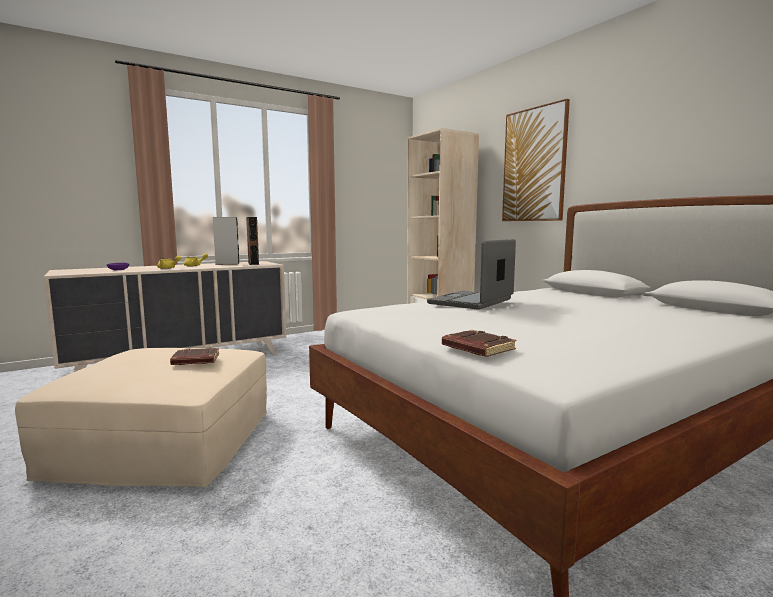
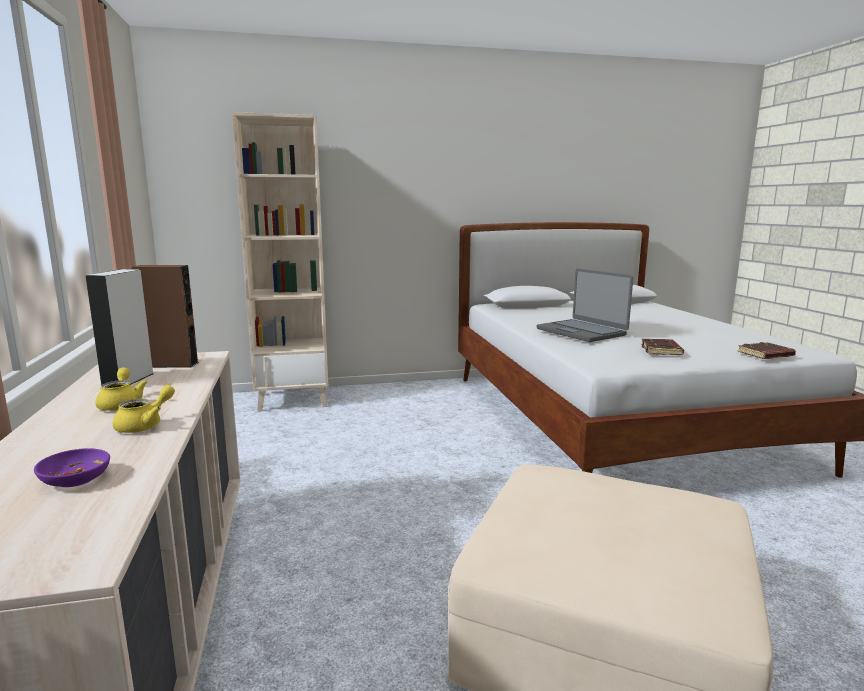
camera: 70 degrees left, 5 degrees up
(195, 360) = (618, 492): brown book -> brown book (662, 351)
(534, 165) = (401, 177): picture -> none

